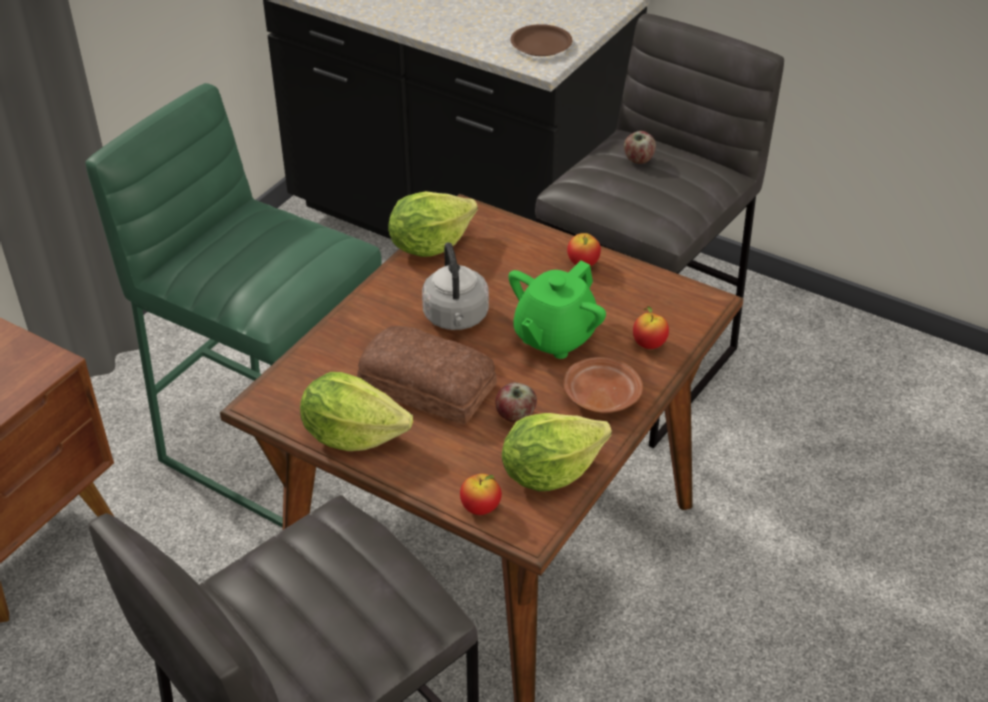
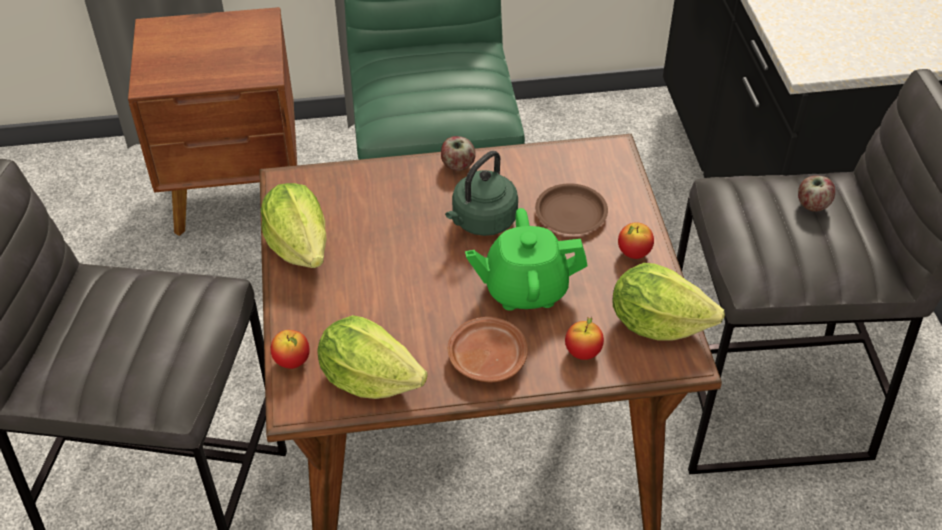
camera: 50 degrees right, 5 degrees up
(427, 384) = (392, 251): bread -> none
(429, 245) = (547, 155): lettuce -> lettuce (657, 323)
(456, 318) = (482, 222): grey kettle -> green kettle
(515, 416) = (410, 321): apple -> apple (457, 165)
(541, 44) = (835, 49): brown plate -> brown plate (571, 213)

